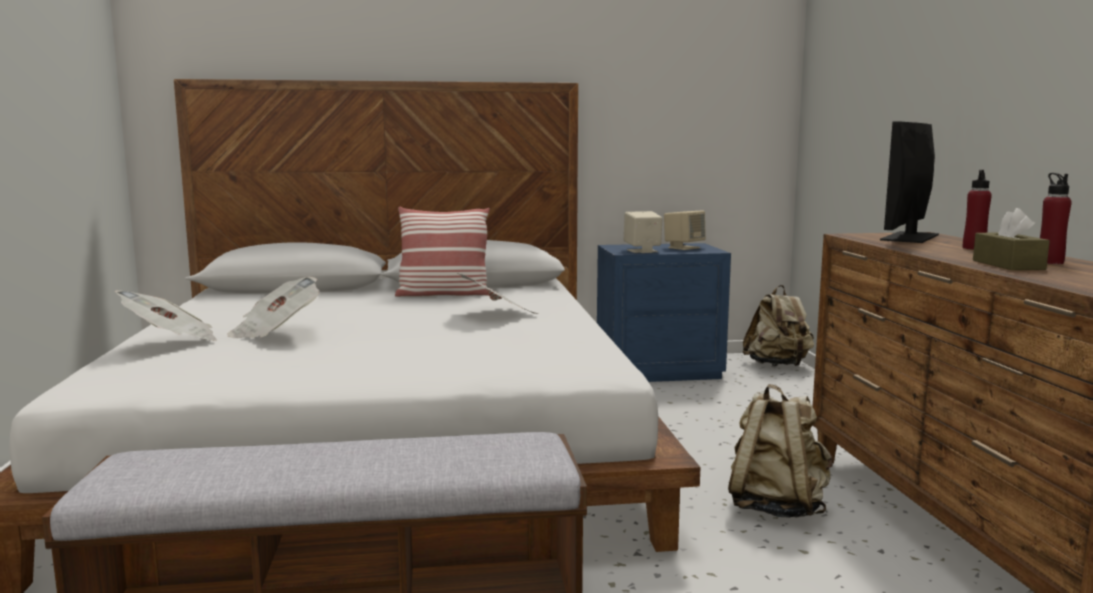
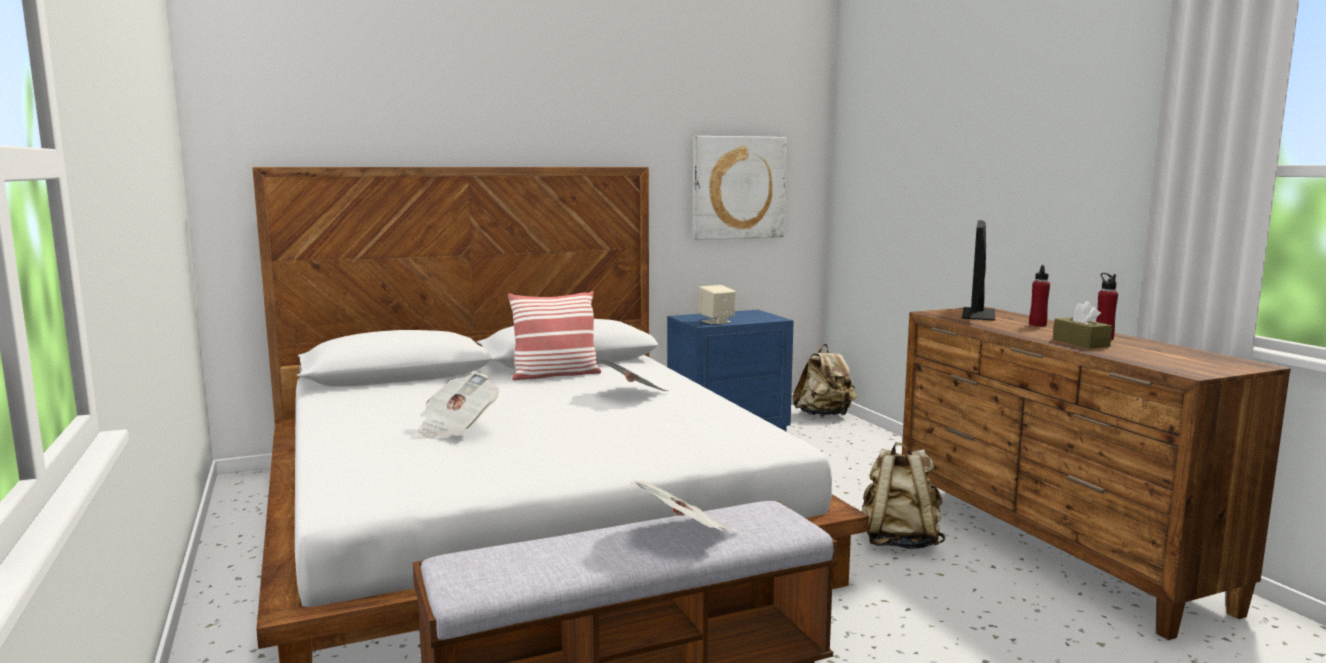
camera: 15 degrees left, 0 degrees up
(172, 340) = (368, 445): newspaper -> newspaper (685, 534)
(683, 248) = (747, 316): beige speaker -> none
(686, 108) = (738, 188): none -> picture

